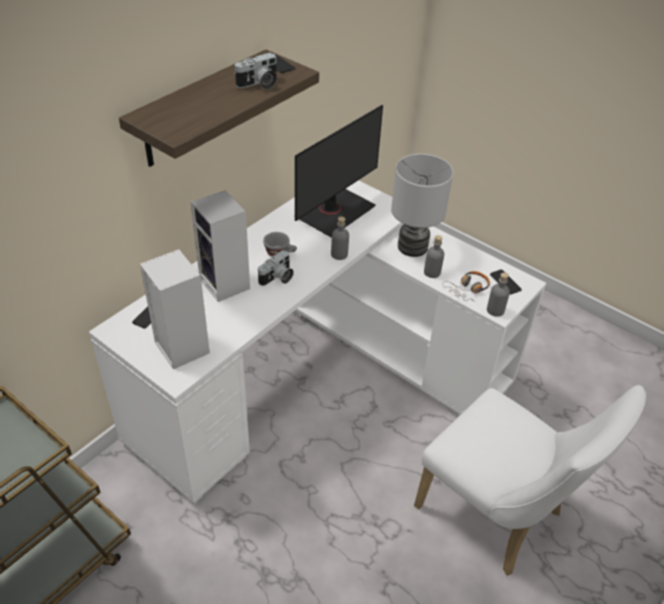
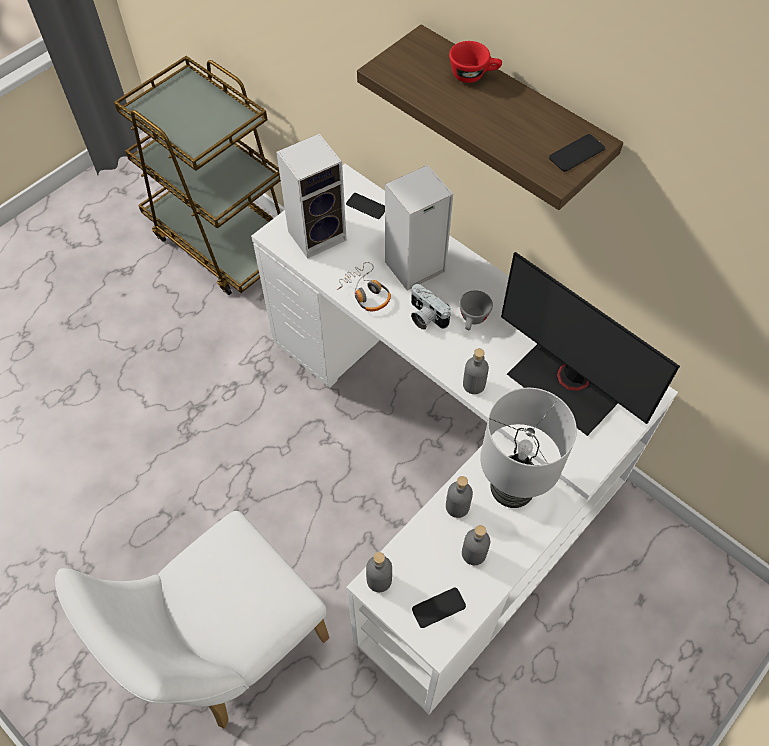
camera: 95 degrees right, 15 degrees up
(190, 96) = (473, 75): none -> red cup
(259, 84) = (512, 136): camera -> none
(464, 266) = (474, 553): none -> grey bottle
(468, 289) = (422, 550): headphones -> headphones (366, 293)

